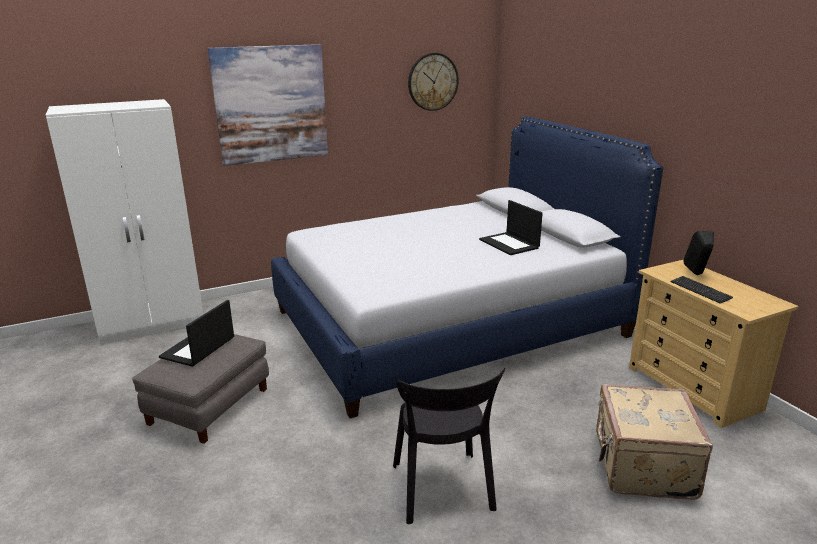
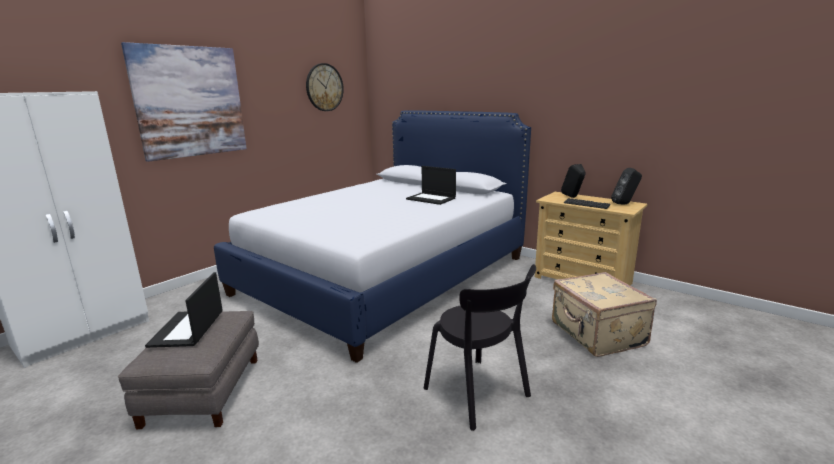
camera: 25 degrees left, 5 degrees down
(760, 300) = (625, 204): none -> black speaker

